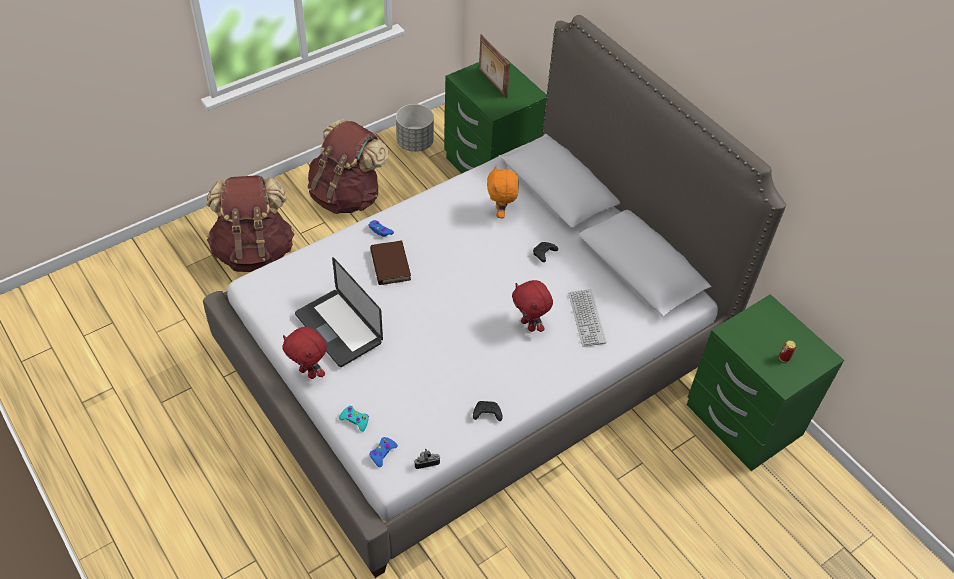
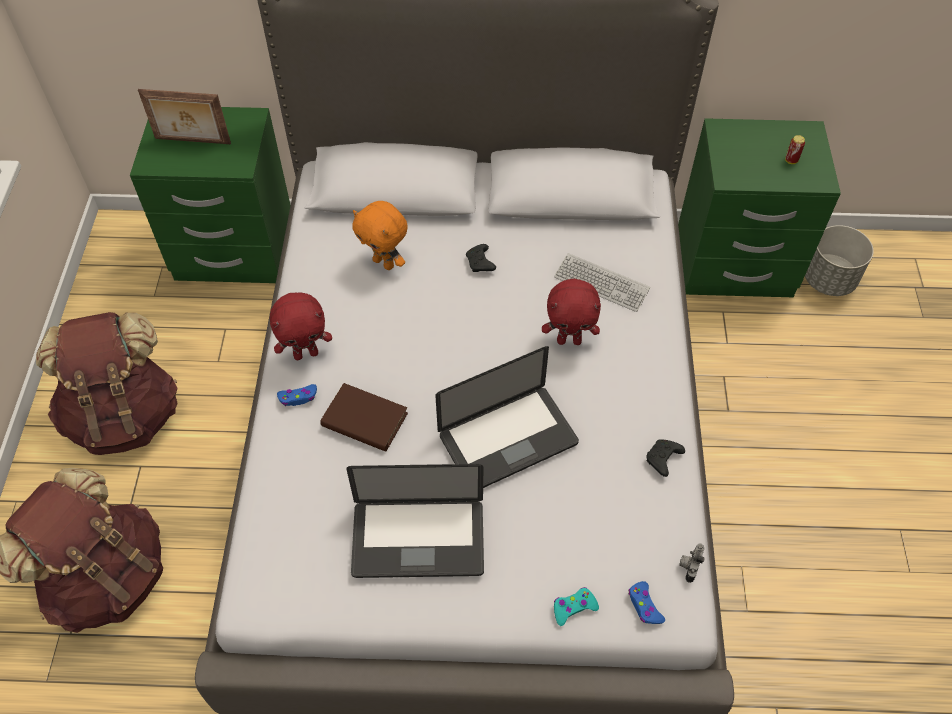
camera: 50 degrees left, 5 degrees up
(309, 372) = (457, 618): red plush toy -> red plush toy (306, 353)
(415, 143) = (119, 295): grey planter -> grey planter (829, 279)
(434, 333) = (508, 439): none -> laptop

